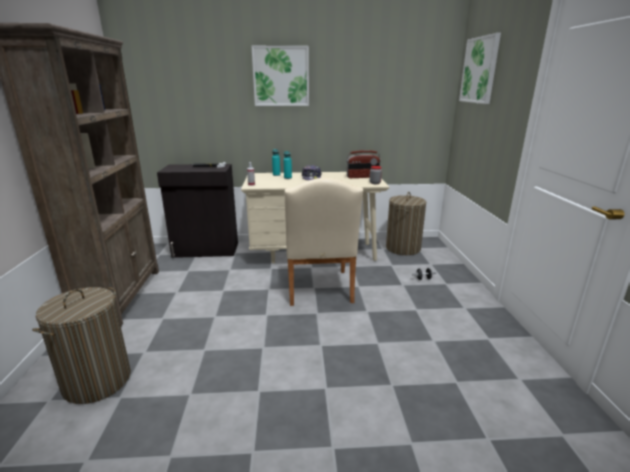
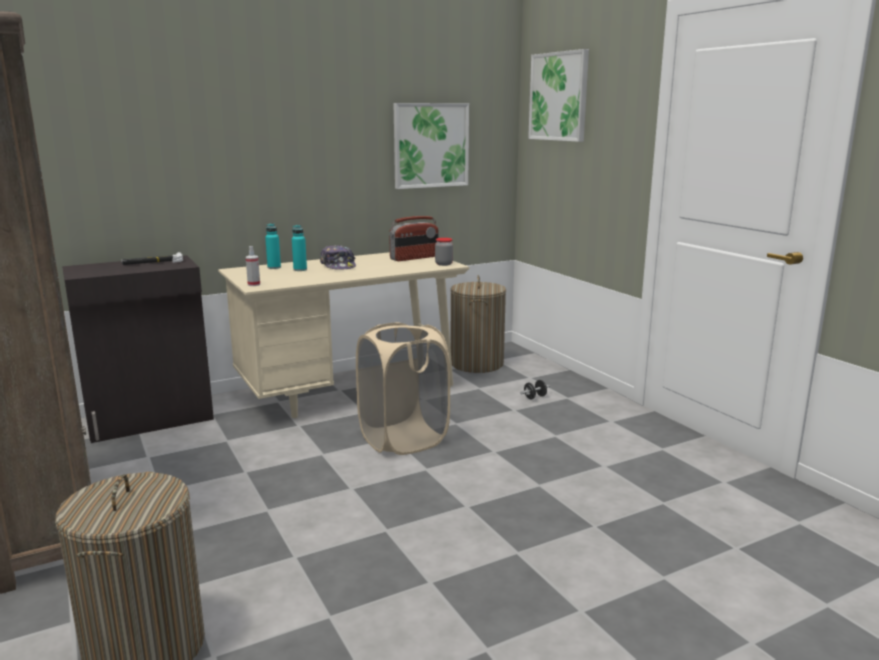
camera: 25 degrees left, 5 degrees down
(281, 76) = (267, 103): picture -> picture (430, 145)
(319, 290) = (403, 439): beige chair -> beige laundry basket

